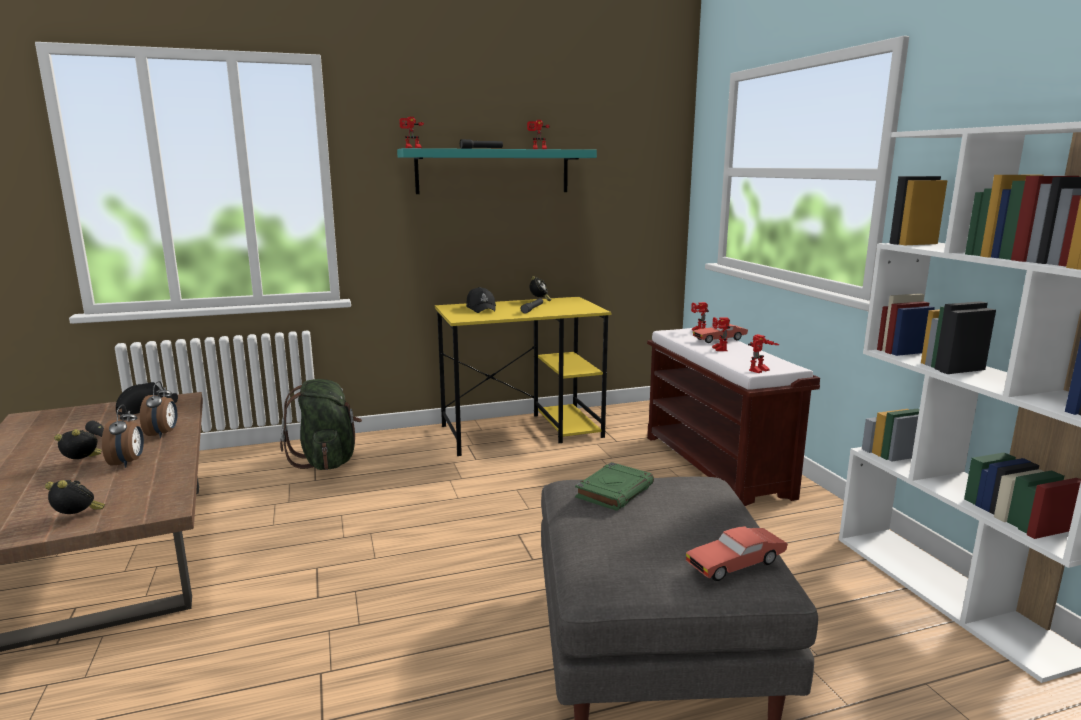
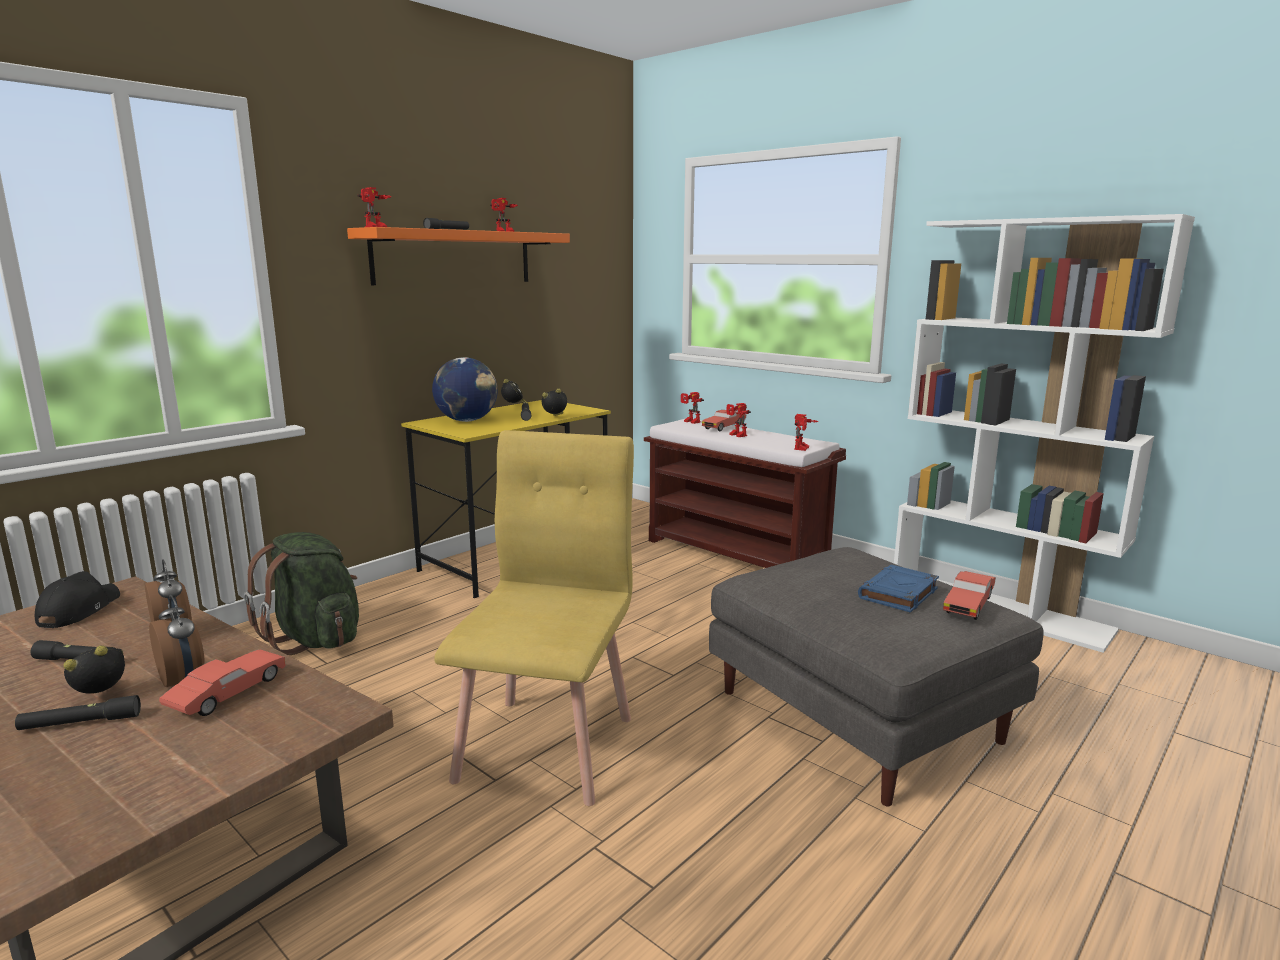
camera: 30 degrees left, 0 degrees up
(53, 475) = (80, 723): none -> black flashlight
(78, 517) = (229, 756): alarm clock -> alarm clock (555, 418)
(132, 479) = (228, 695): none -> red toy car
(376, 586) = (548, 747): none -> yellow chair
(481, 308) = (467, 420): black cap -> globe
(493, 171) = (454, 257): turquoise shelf -> orange shelf
(614, 491) = (801, 573): green book -> none
(675, 534) = (898, 594): none -> blue book

